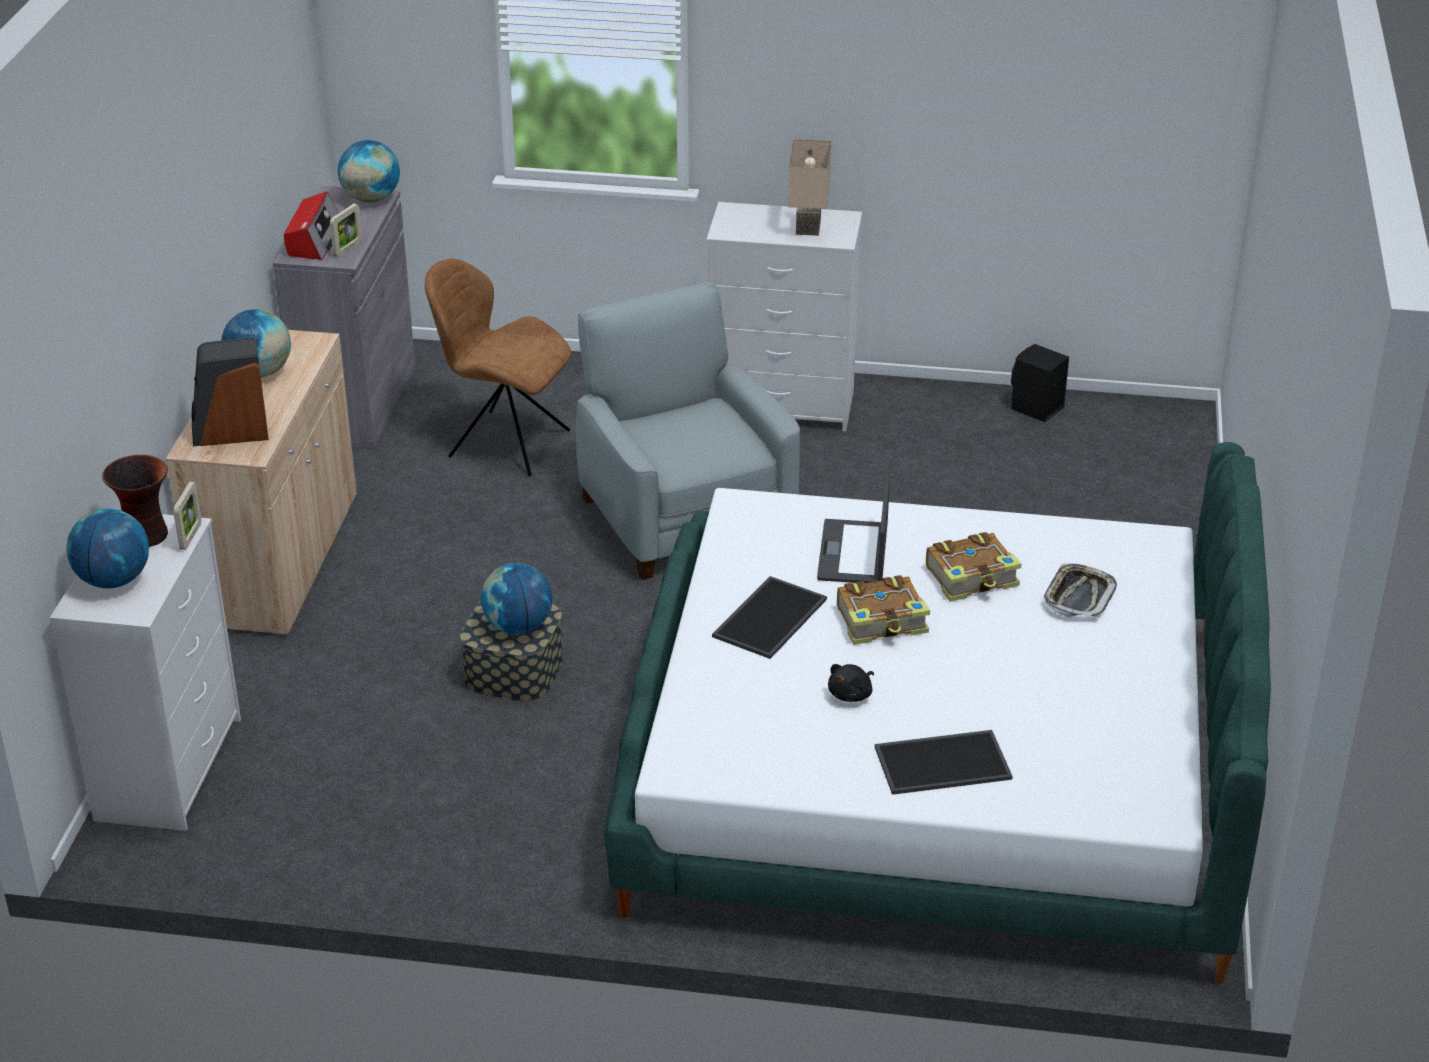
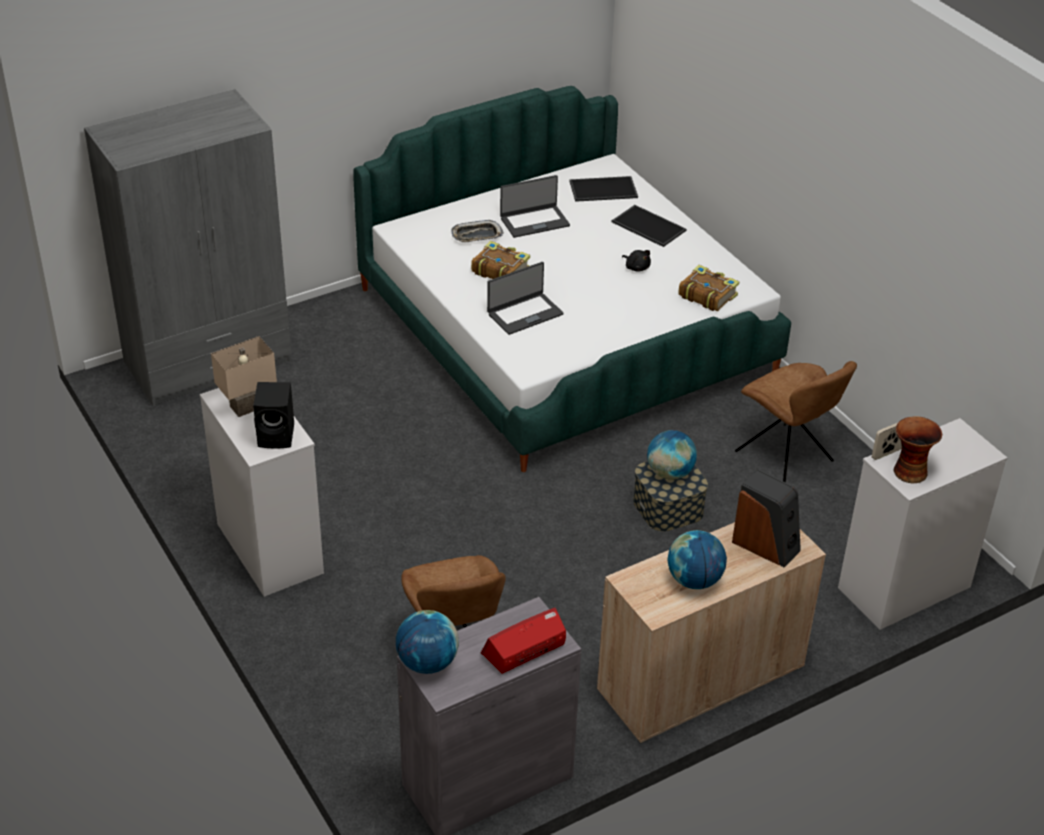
camera: 130 degrees left, 5 degrees up
(114, 580) = (954, 455): globe -> none
(348, 249) = (517, 620): picture frame -> none
(464, 814) = (786, 458): none -> brown chair
(684, 516) = (448, 523): grey armchair -> none
(769, 616) = (612, 316): tray -> tray (603, 190)
(851, 694) = (636, 267): black plush toy -> black plush toy turned 45 degrees clockwise
(883, 621) = (570, 281): book -> book (707, 295)
(1035, 409) = (166, 435): black speaker -> black speaker (277, 436)
(1065, 662) = (534, 221): none -> laptop
(1151, 476) = (209, 362): none -> grey wardrobe

